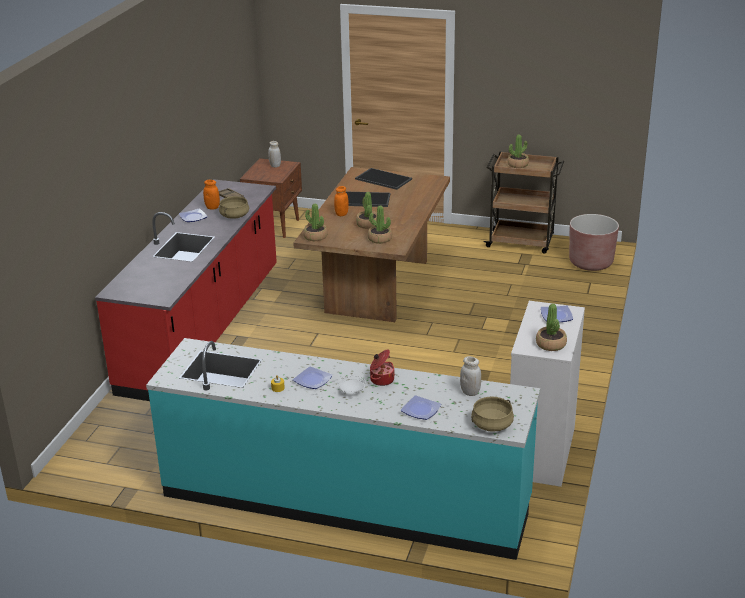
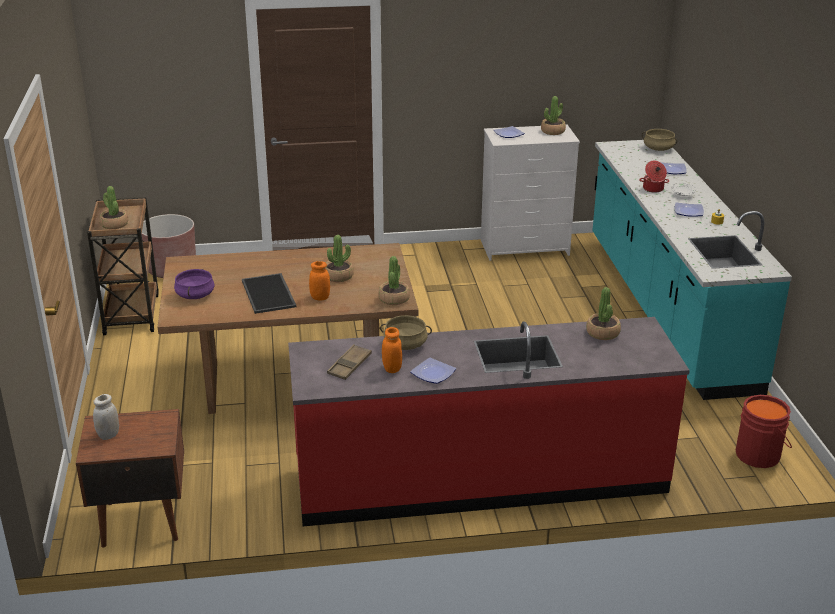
camera: 115 degrees left, 0 degrees up
(102, 454) = (760, 454): none -> red bucket
(379, 239) = (371, 262): potted plant -> potted plant (603, 333)
(382, 179) = (195, 295): tray -> purple cooking pot
(470, 392) = (629, 160): white jar -> none

